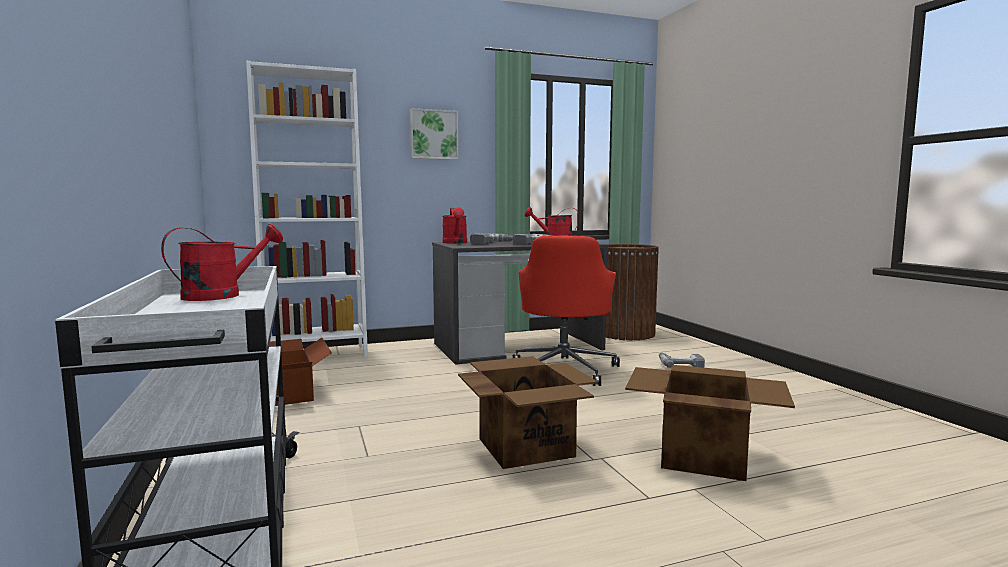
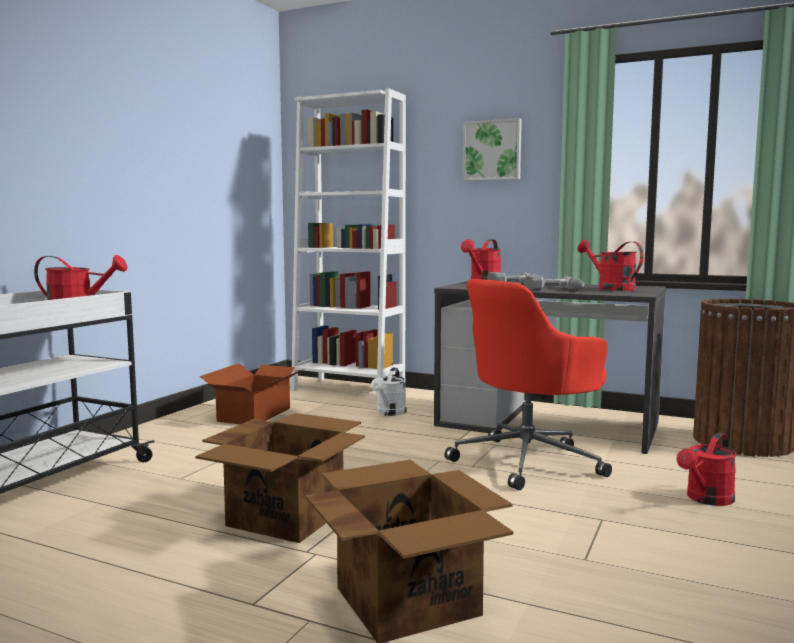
camera: 45 degrees right, 0 degrees up
(400, 364) = (389, 413): none -> white watering can
(679, 364) = (706, 499): power drill -> red watering can

